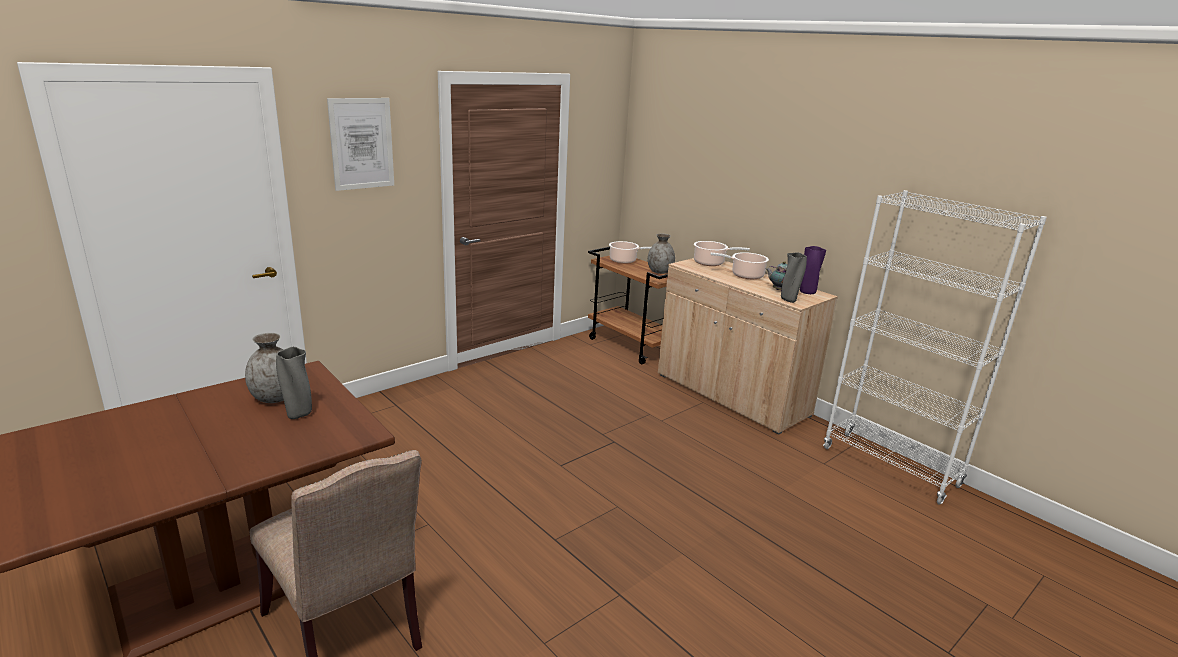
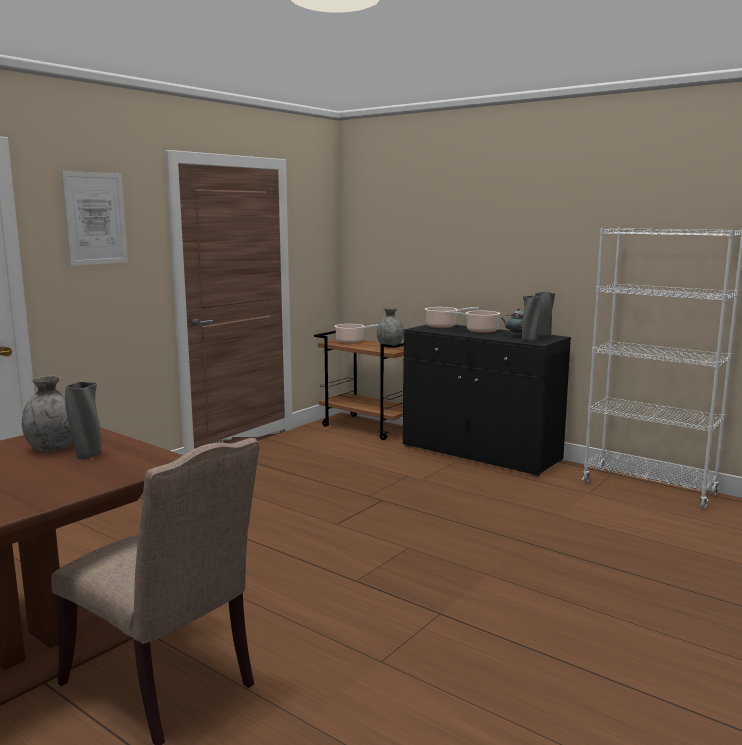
camera: 10 degrees left, 10 degrees down
(731, 395) = (480, 453): beige cabinet -> black cabinet
(807, 292) = (543, 336): purple vase -> grey vase

